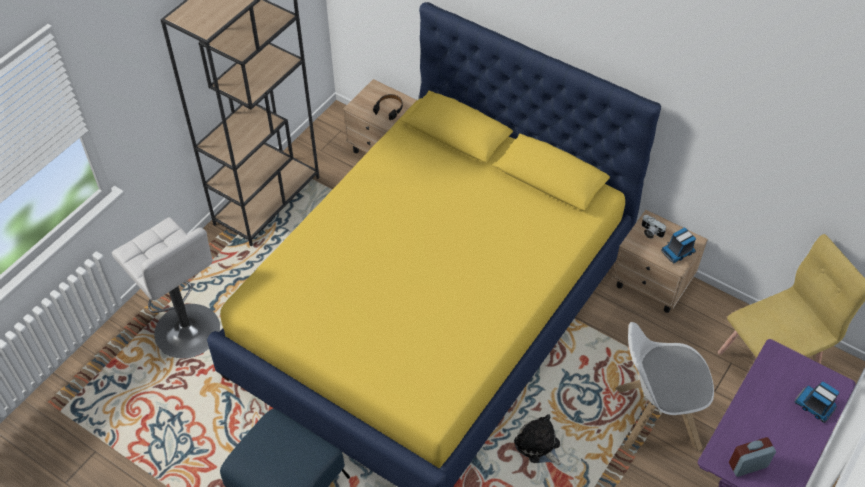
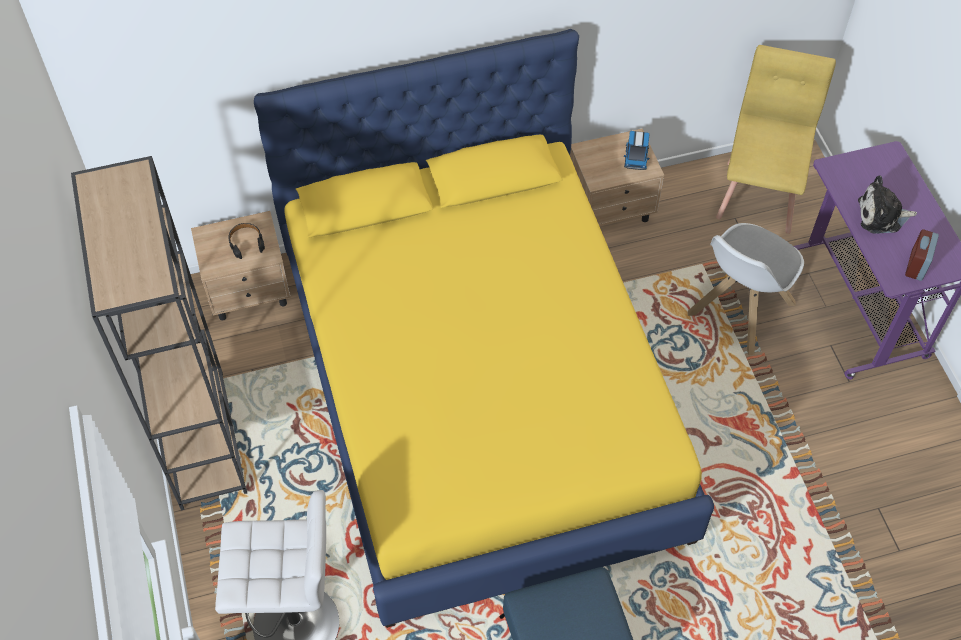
camera: 50 degrees left, 5 degrees up
(538, 446) = (694, 414): plush toy -> plush toy (882, 215)
(650, 232) = (597, 159): camera -> none
(815, 406) = (899, 182): toy truck -> none

